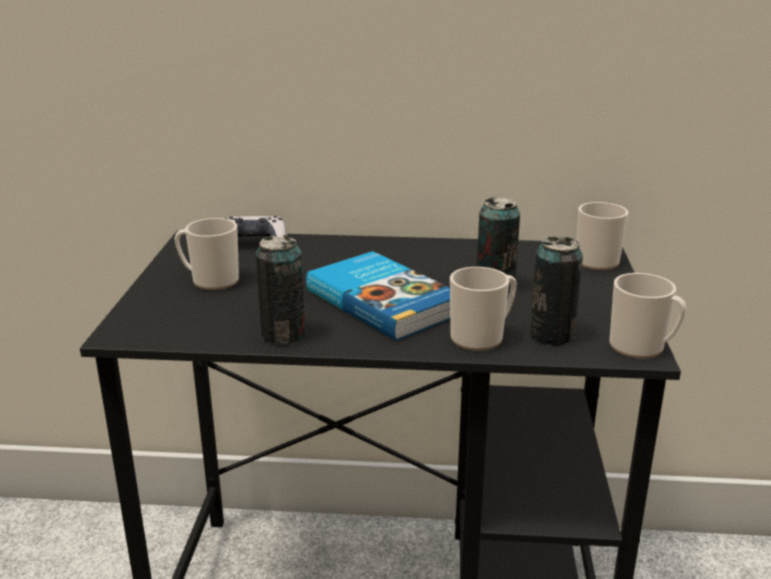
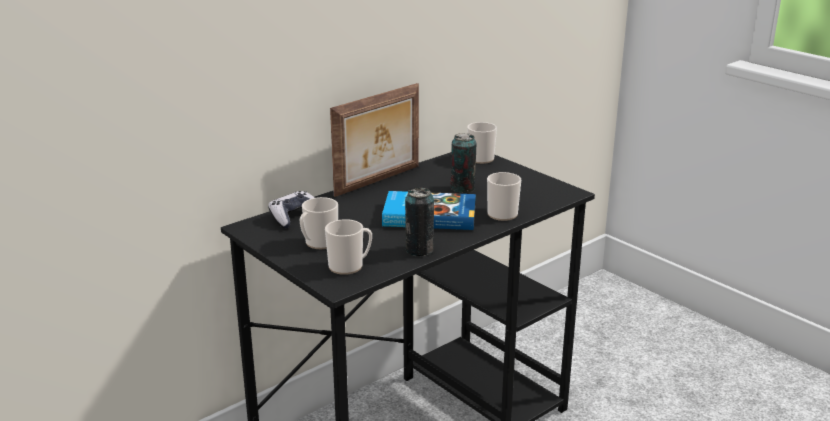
camera: 45 degrees left, 0 degrees up
(416, 243) = (379, 181): none -> picture frame
(551, 335) = (527, 200): can -> none
(642, 348) = (568, 190): mug -> mug (349, 266)

